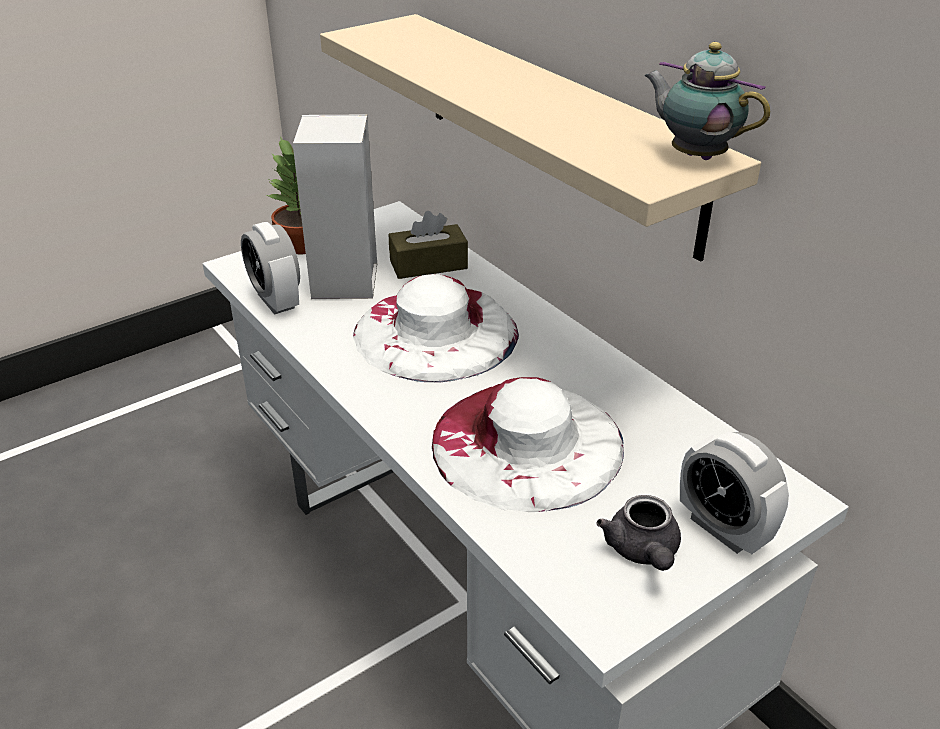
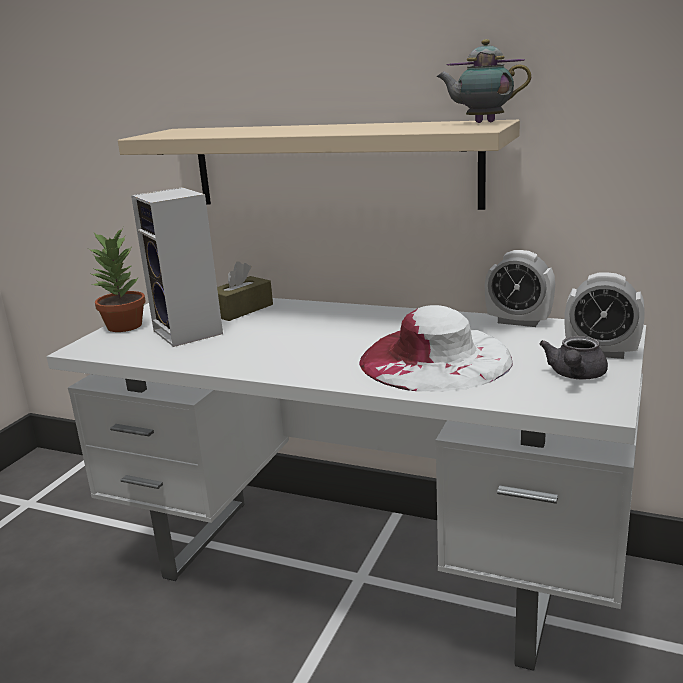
camera: 30 degrees left, 15 degrees down
(276, 301) = (145, 355): alarm clock -> alarm clock (518, 322)
(435, 332) = (295, 334): white hat -> none
(643, 552) = (575, 375): grey teapot -> grey teapot turned 60 degrees clockwise

